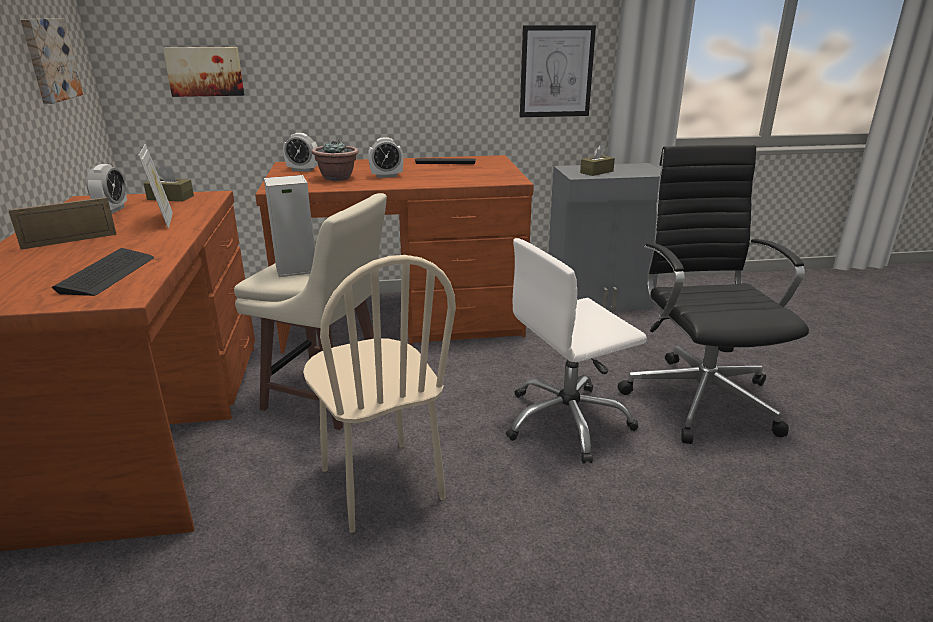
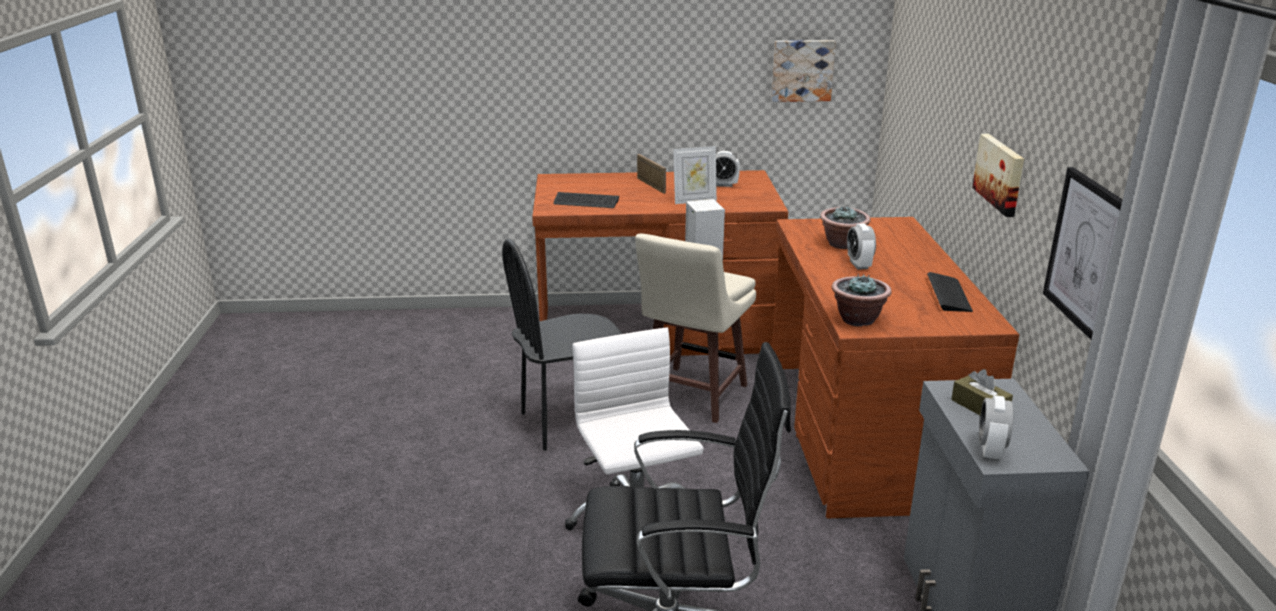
camera: 95 degrees right, 0 degrees up
(170, 198) = (759, 195): brown tissue box -> none
(205, 71) = (913, 109): picture -> picture (1001, 174)
(303, 170) = (876, 229): alarm clock -> alarm clock (990, 451)
(380, 484) = (568, 423): beige chair -> black chair
(498, 179) = (857, 319): none -> potted plant

